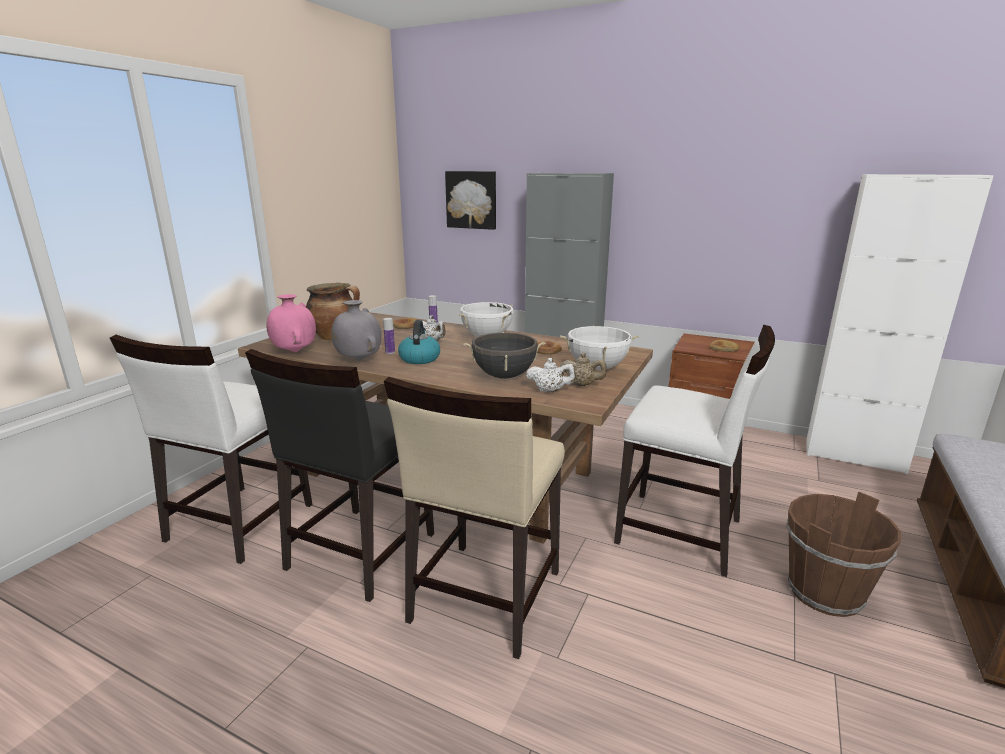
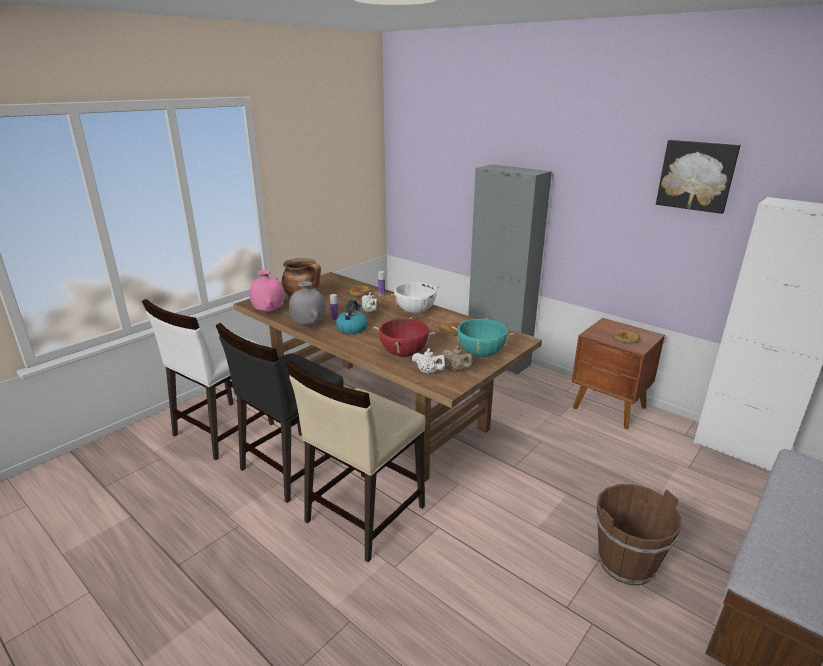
camera: 15 degrees right, 5 degrees up
(472, 200) = (438, 180): picture -> picture (696, 175)
(504, 376) = (403, 354): black cooking pot -> red cooking pot
(597, 368) = (481, 354): white cooking pot -> turquoise cooking pot
(680, 532) = (535, 492): white chair -> none

